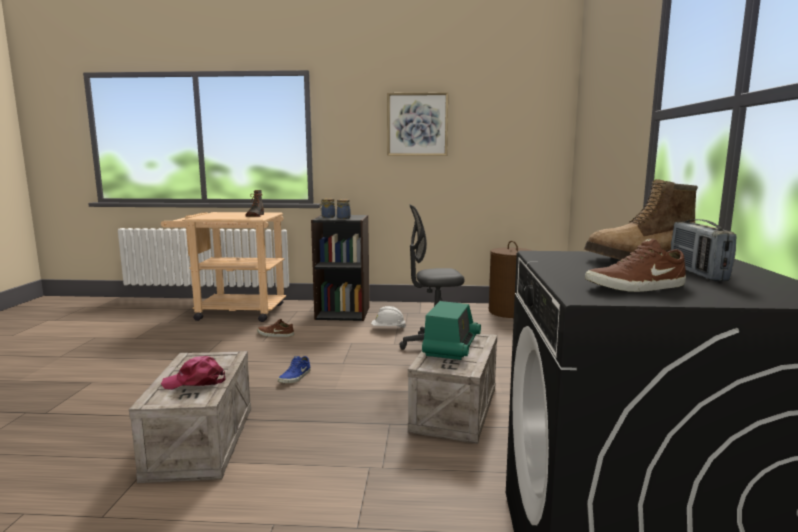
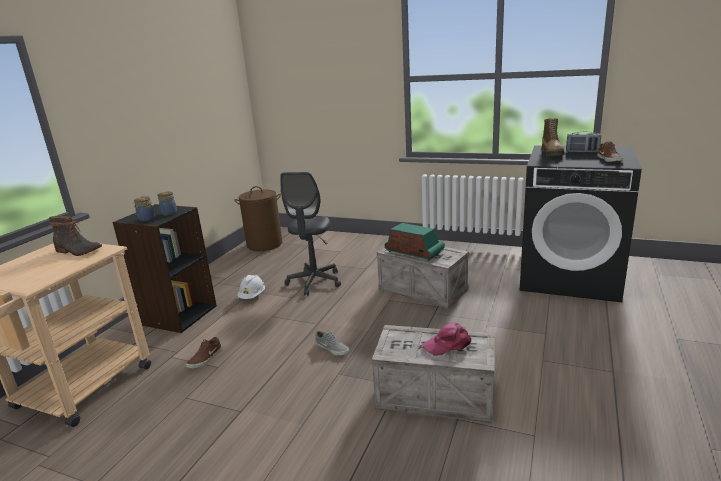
camera: 70 degrees left, 10 degrees up
(195, 382) = (448, 344): pink cap -> pink cap turned 60 degrees clockwise
(295, 377) = (333, 348): blue shoe -> grey shoe
(417, 124) = (152, 95): picture -> none

